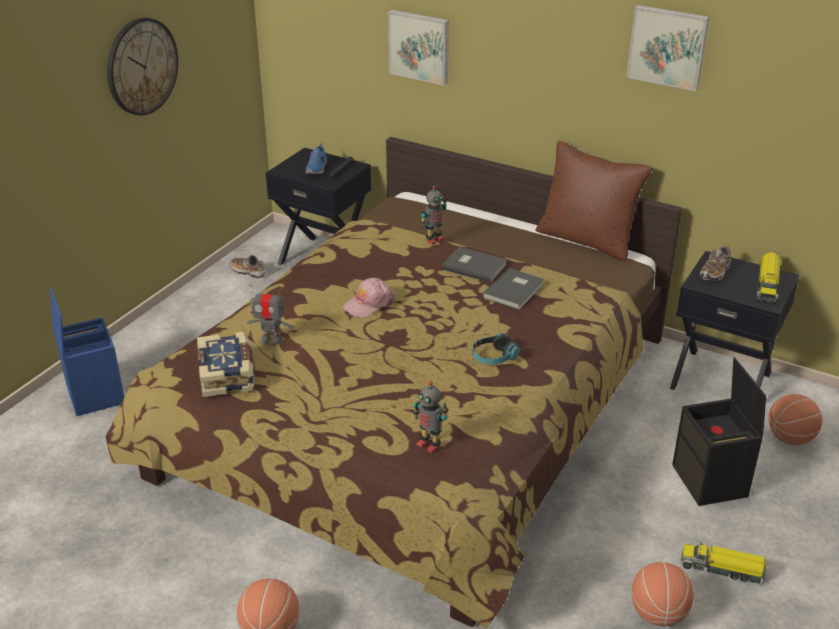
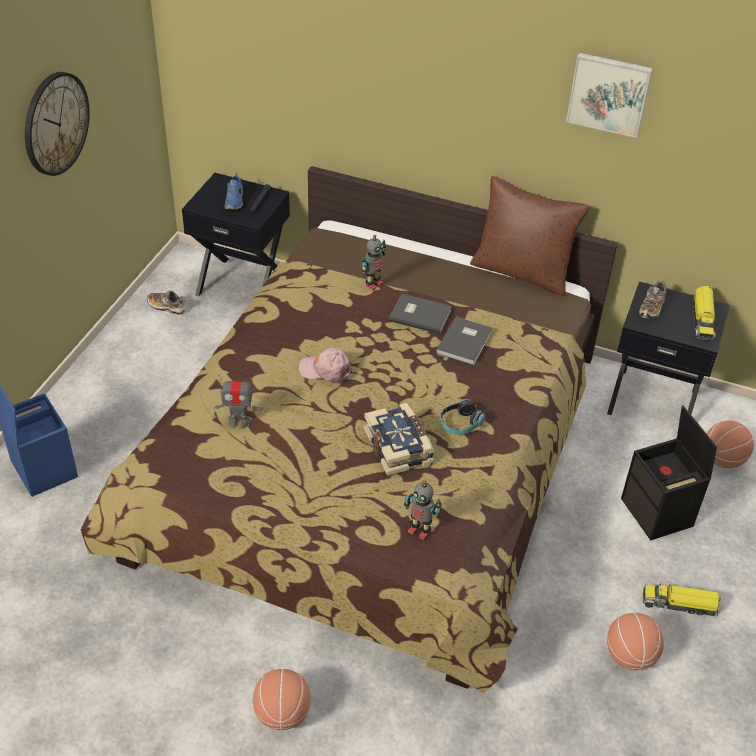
camera: 10 degrees left, 10 degrees up
(228, 374) = (206, 467): book -> book (399, 447)
(368, 304) = (326, 370): pink cap -> pink cap turned 60 degrees clockwise
(420, 46) = (344, 79): picture -> none

